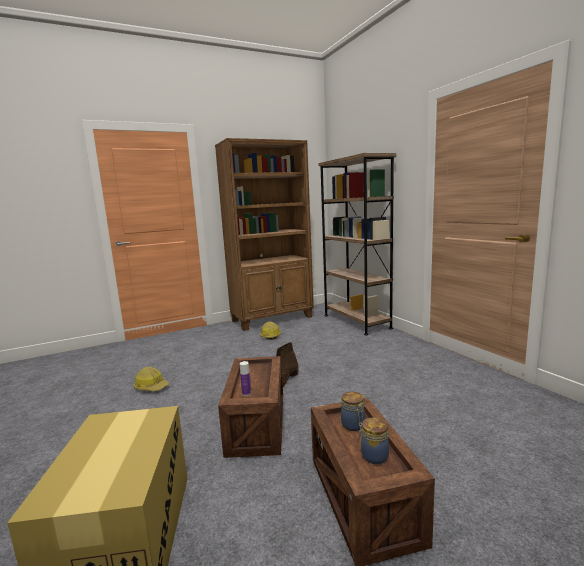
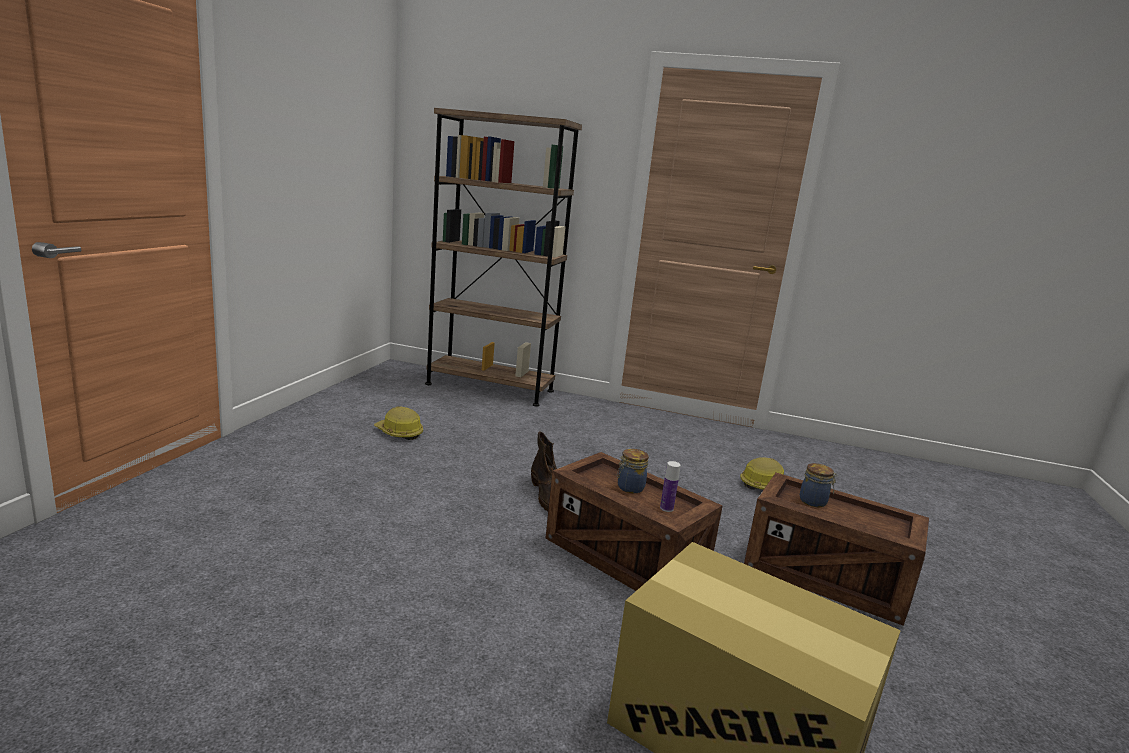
camera: 50 degrees left, 5 degrees up
(151, 386) = (359, 573): hard hat -> hard hat (764, 485)
(273, 319) = (345, 403): brown bookcase -> none
(373, 456) = (872, 520): jar -> jar (629, 488)

